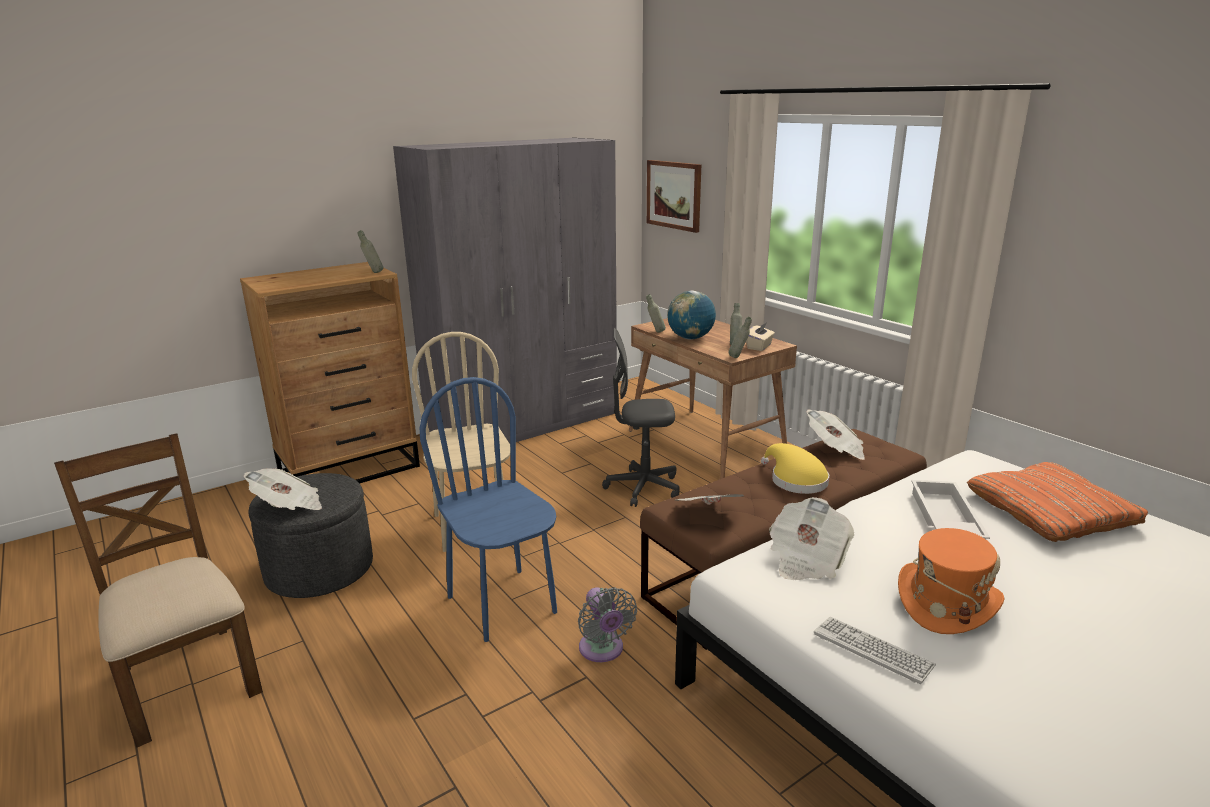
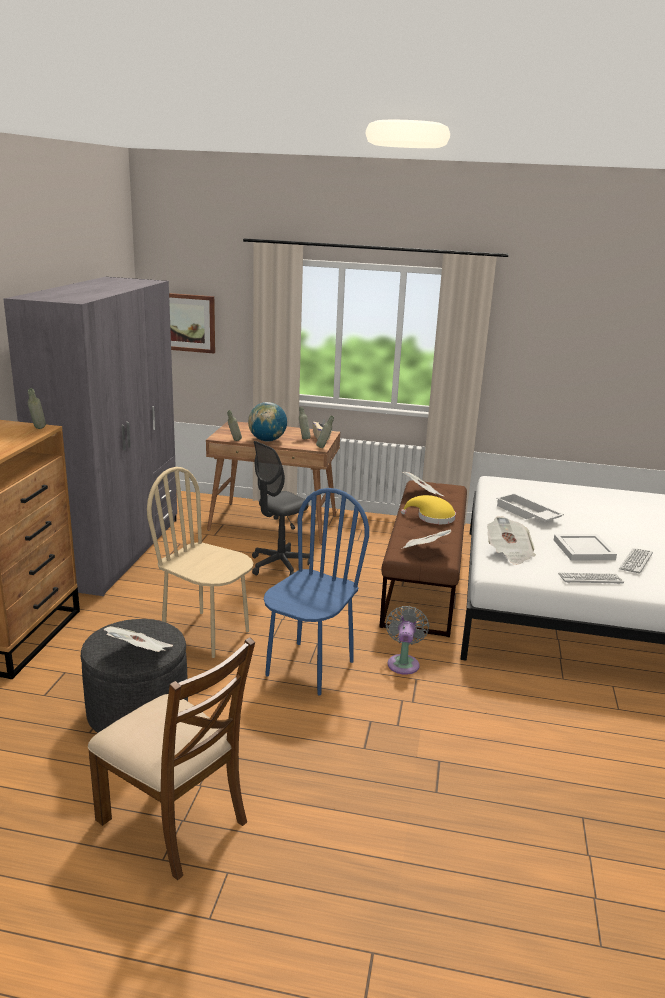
camera: 45 degrees left, 0 degrees up
(187, 679) = (174, 820): brown chair -> brown chair turned 150 degrees counterclockwise
(502, 604) = (309, 668): blue chair -> blue chair turned 105 degrees clockwise
(603, 650) = (403, 662): grey fan -> grey fan turned 105 degrees counterclockwise
(946, 602) = (582, 549): orange hat -> white tray
(1020, 663) = (635, 561): none -> keyboard
(1050, 510) = (555, 495): orange pillow -> none

